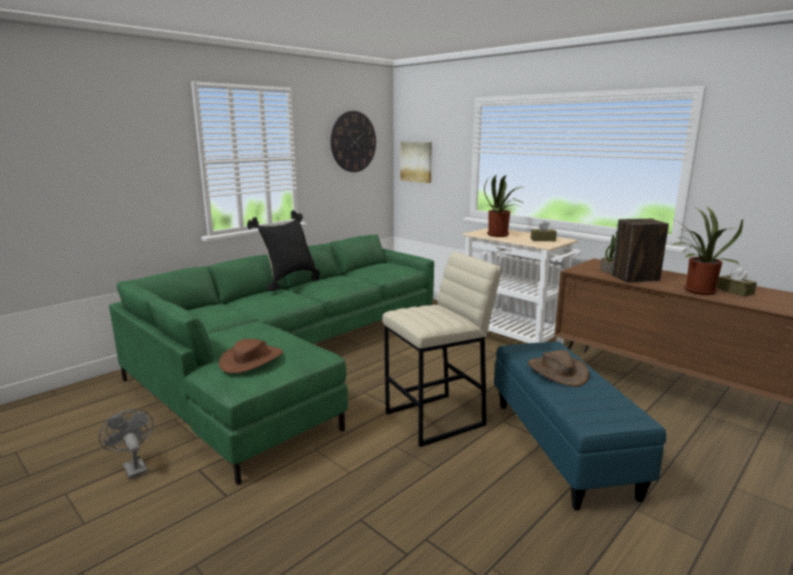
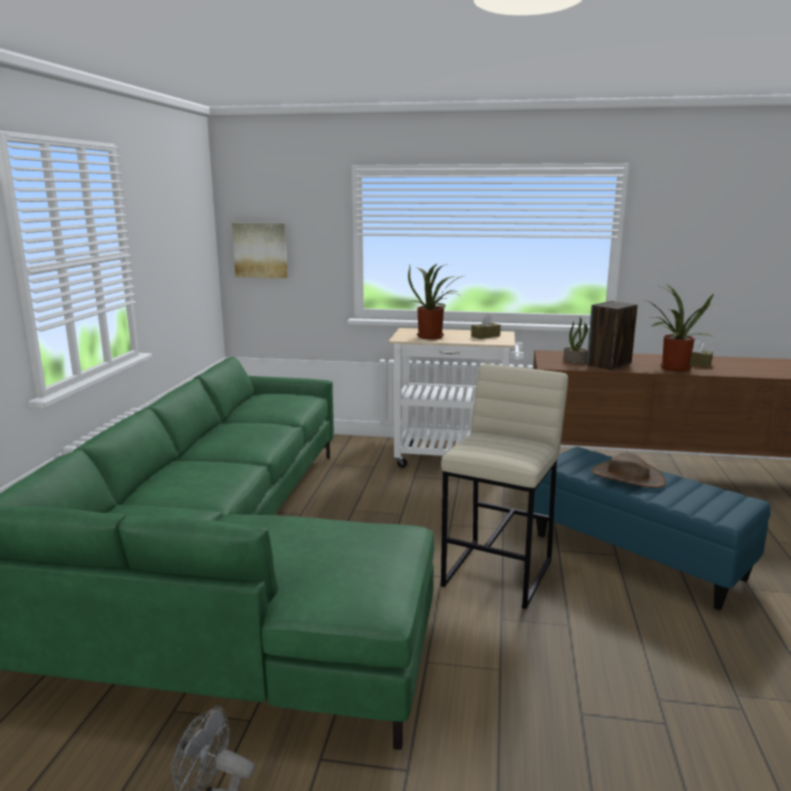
camera: 35 degrees left, 0 degrees up
(252, 360) = (344, 566): brown hat -> none
(287, 285) = (179, 452): black pillow -> none
(353, 142) = (181, 225): wall clock -> none

